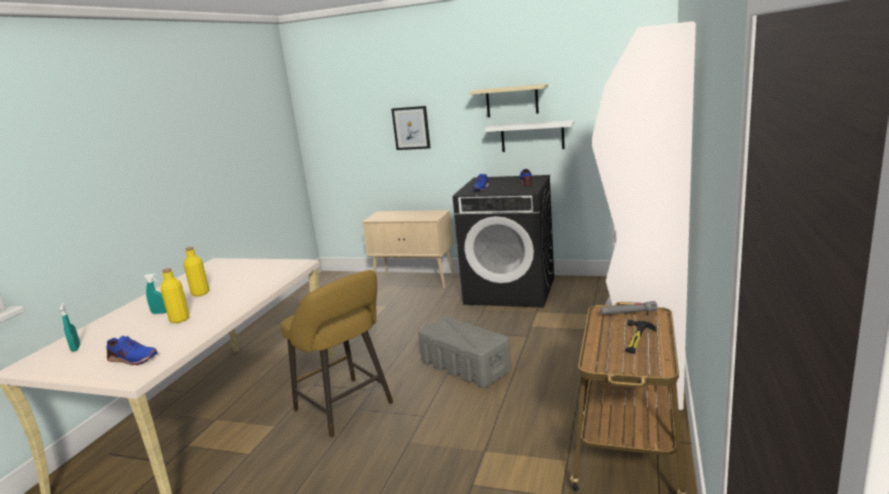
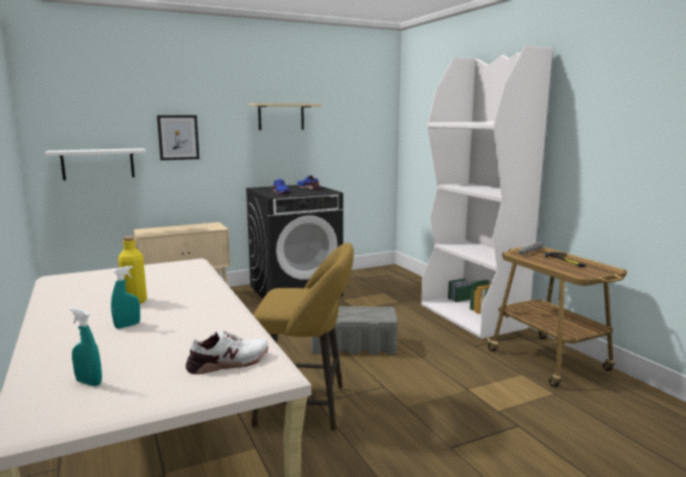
camera: 45 degrees left, 5 degrees down
(132, 359) = (228, 363): blue shoe -> white shoe
(179, 319) = (181, 323): yellow bottle -> none
(532, 136) = (297, 150): white shelf -> white shelf (98, 164)

